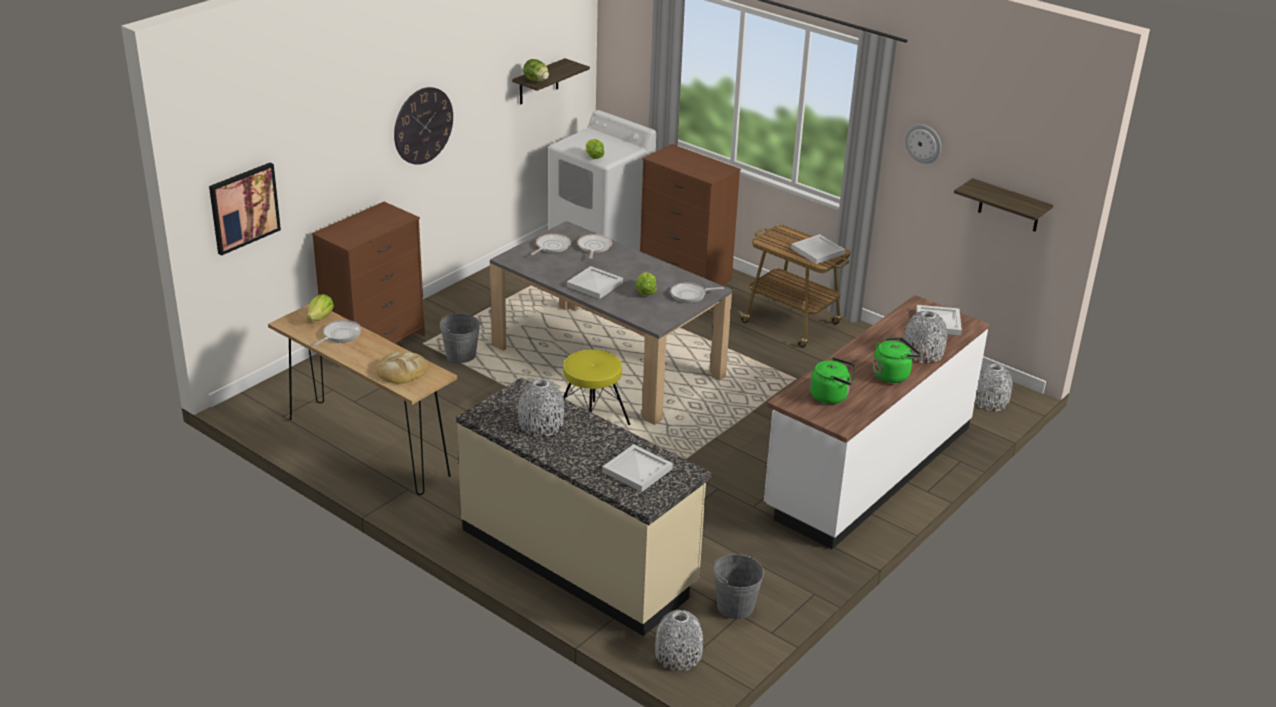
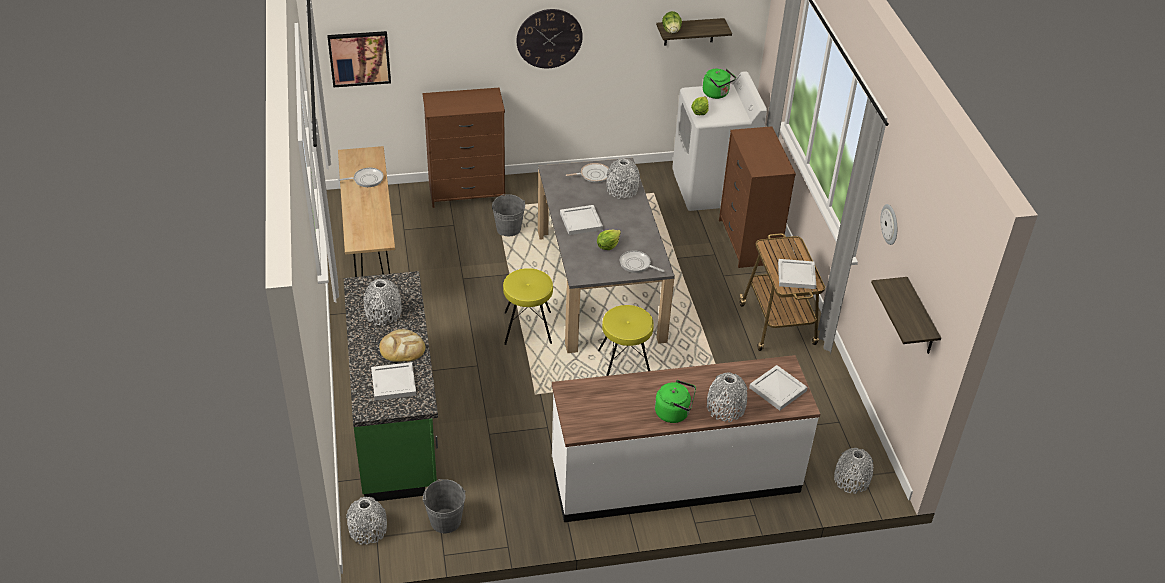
camera: 40 degrees right, 10 degrees up
(321, 317) = (372, 160): lettuce -> none
(401, 371) = (367, 226): bread -> bread (402, 348)
(579, 558) = (396, 423): beige counter -> green counter
(594, 247) = (622, 190): frying pan -> grey vase
(715, 410) = (624, 366): none -> yellow stool
(831, 396) = (603, 404): green kettle -> green kettle (717, 94)

